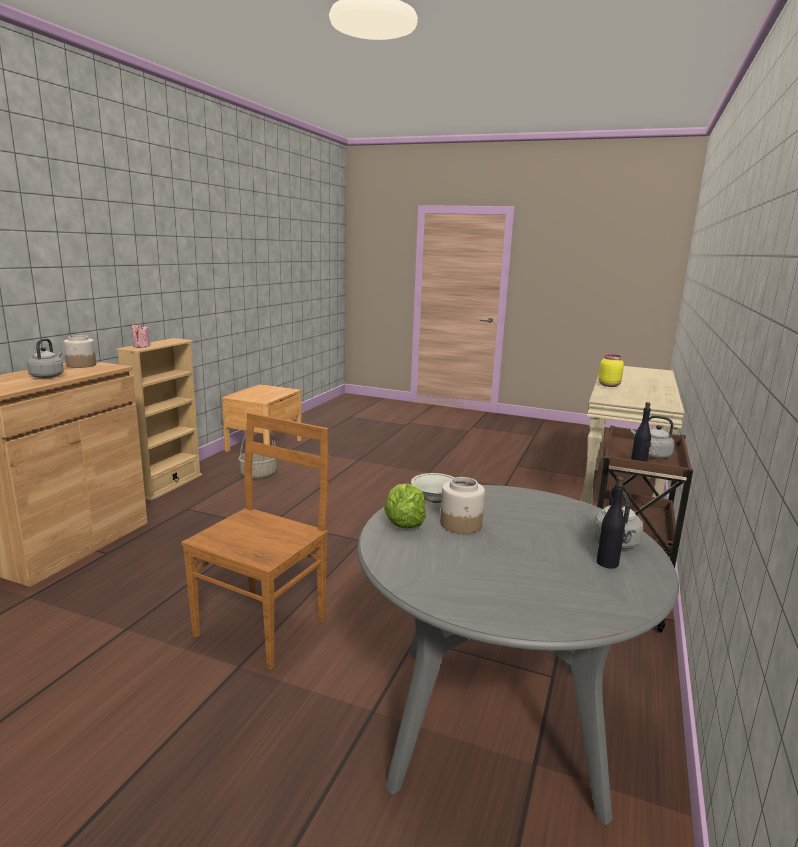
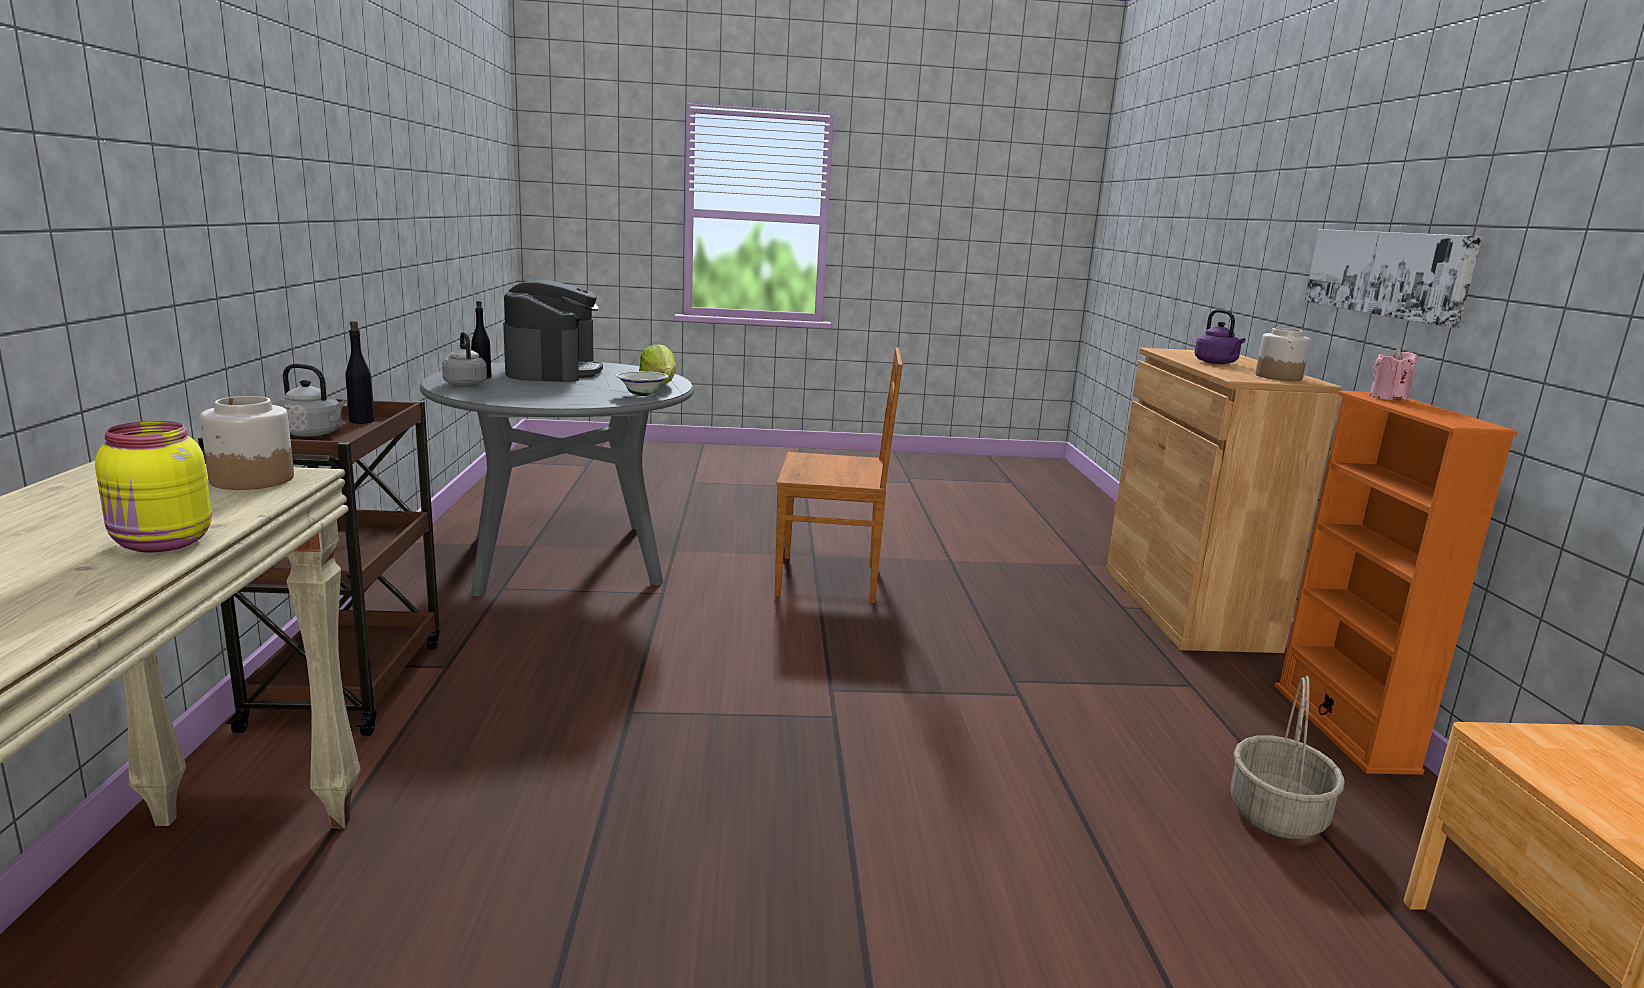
camera: 155 degrees right, 0 degrees up
(48, 376) = (1217, 363): grey kettle -> purple kettle
(76, 293) = (1386, 273): none -> picture
(168, 485) = (1343, 727): beige bookcase -> orange bookcase
(263, 626) = (831, 579): brown chair -> brown chair turned 90 degrees counterclockwise
(461, 524) = (608, 386): jar -> jar (251, 479)
(523, 577) = (553, 371): none -> coffee machine

